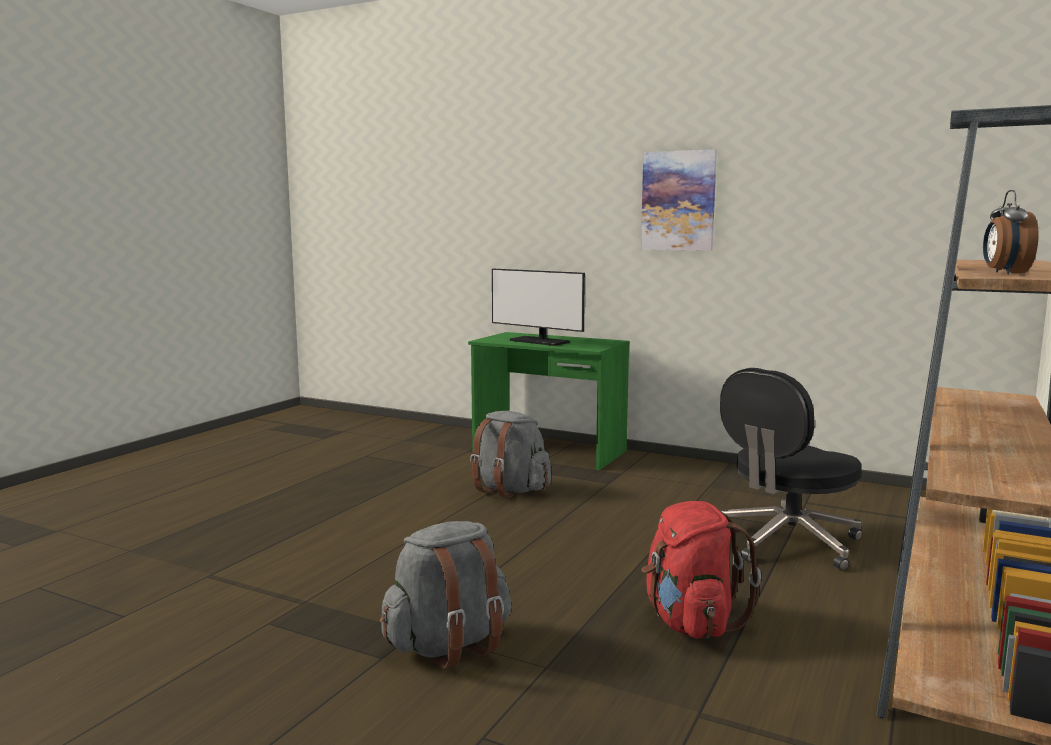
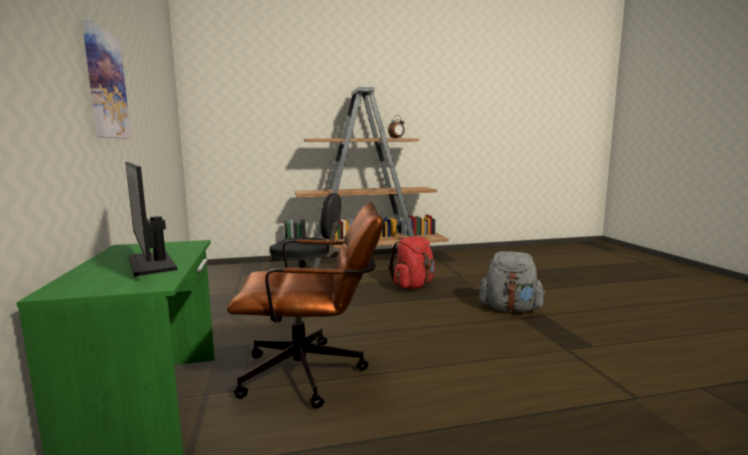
camera: 130 degrees left, 0 degrees up
(510, 490) = (313, 373): grey backpack -> brown office chair
(539, 341) = (151, 263): monitor -> monitor turned 150 degrees clockwise

